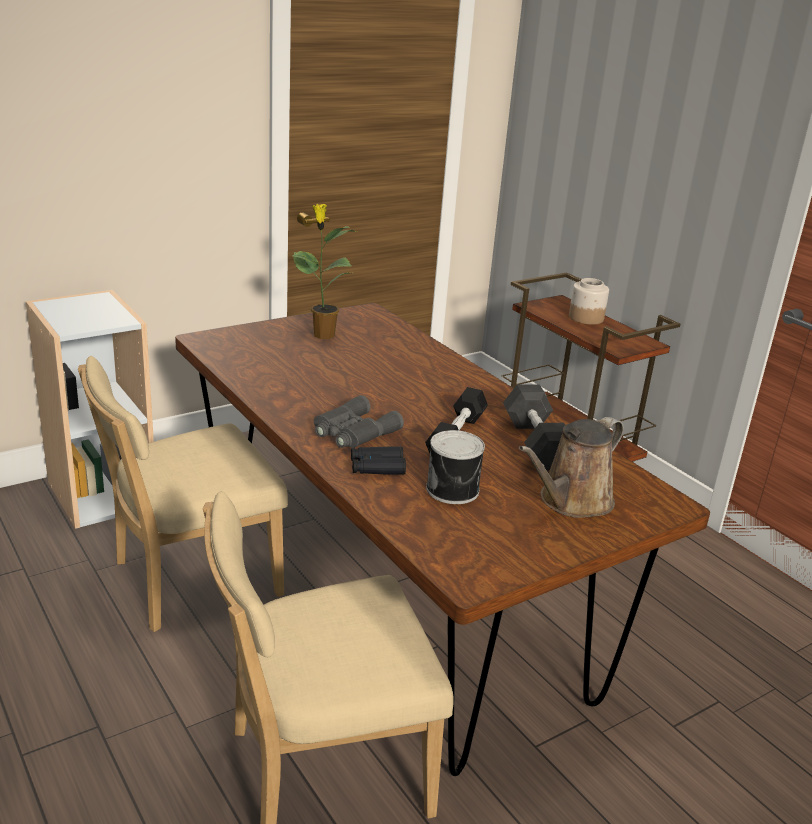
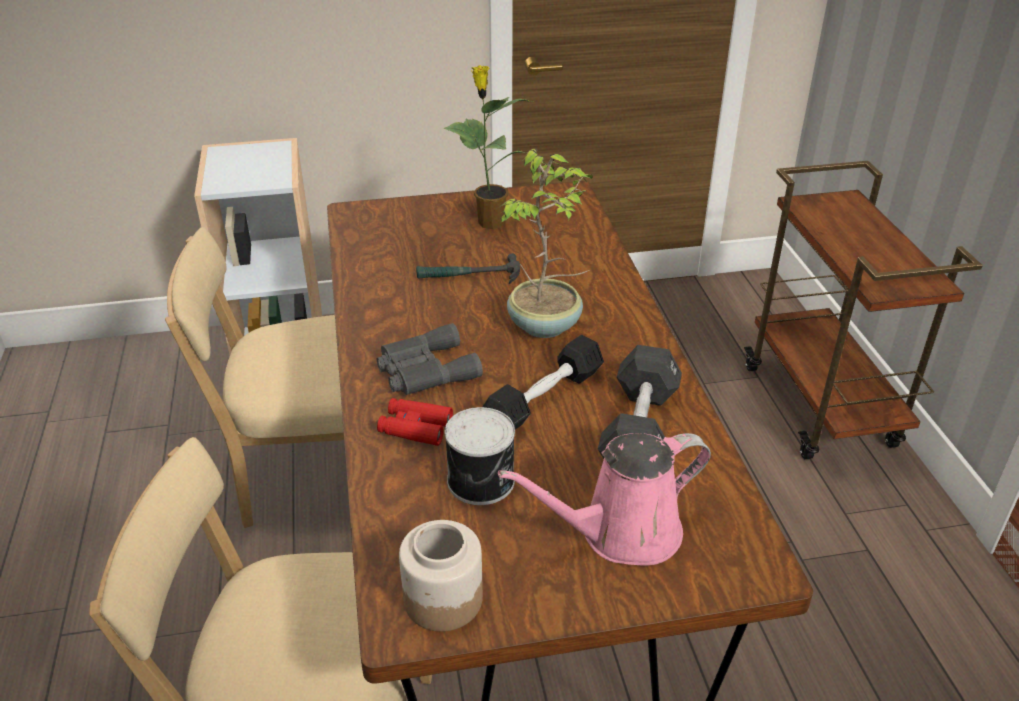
camera: 25 degrees right, 10 degrees up
(336, 370) = (468, 276): none -> hammer
(377, 467) = (415, 428): black binoculars -> red binoculars
(421, 393) = (546, 326): none -> potted plant
(571, 502) = (621, 533): brown watering can -> pink watering can
(585, 318) = (866, 231): jar -> jar (442, 599)

